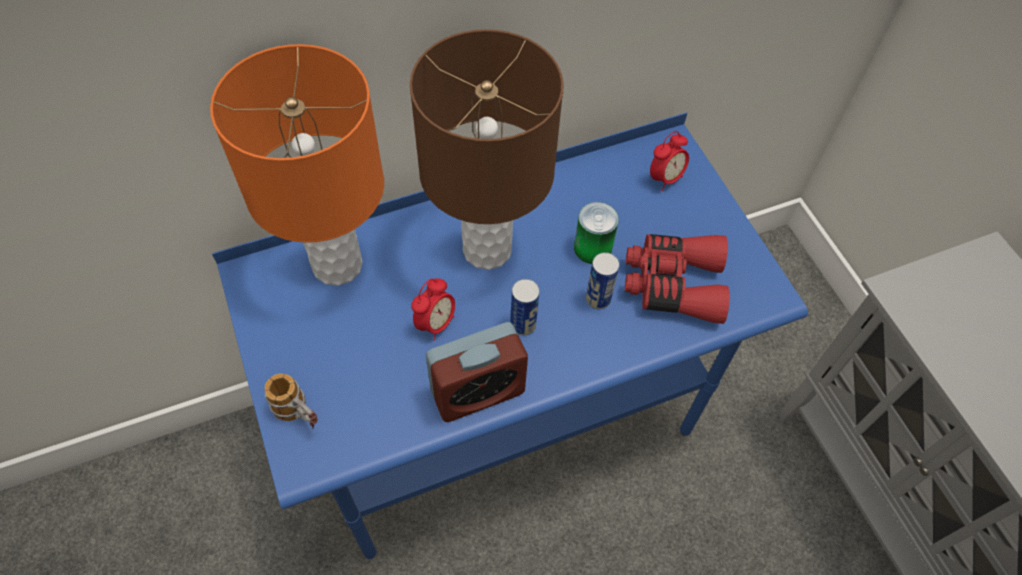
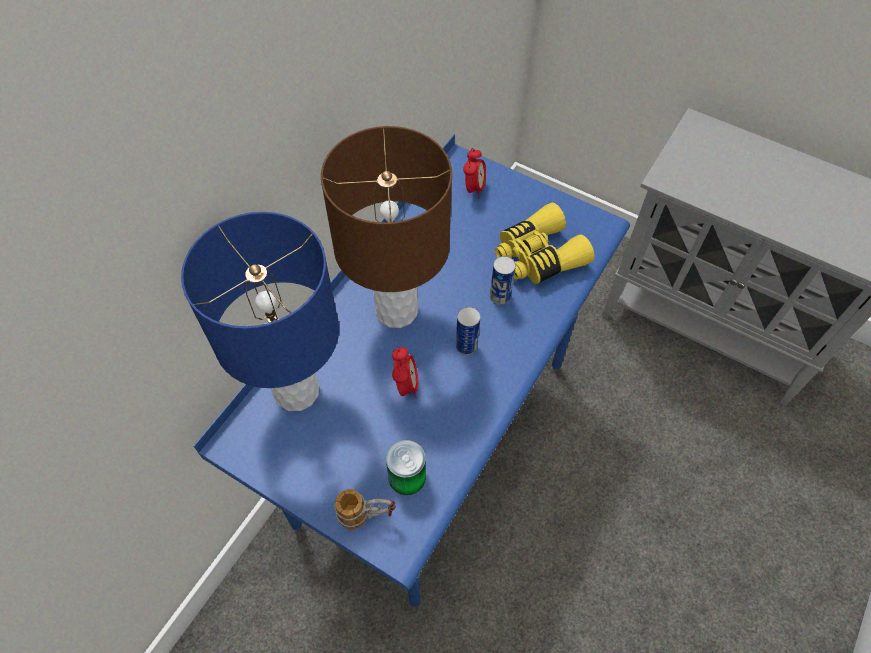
camera: 35 degrees left, 0 degrees up
(336, 265) = (296, 392): orange table lamp -> blue table lamp
(477, 392) = (475, 411): alarm clock -> none
(592, 248) = (467, 264): can -> can (407, 476)
(673, 284) = (538, 256): red binoculars -> yellow binoculars

